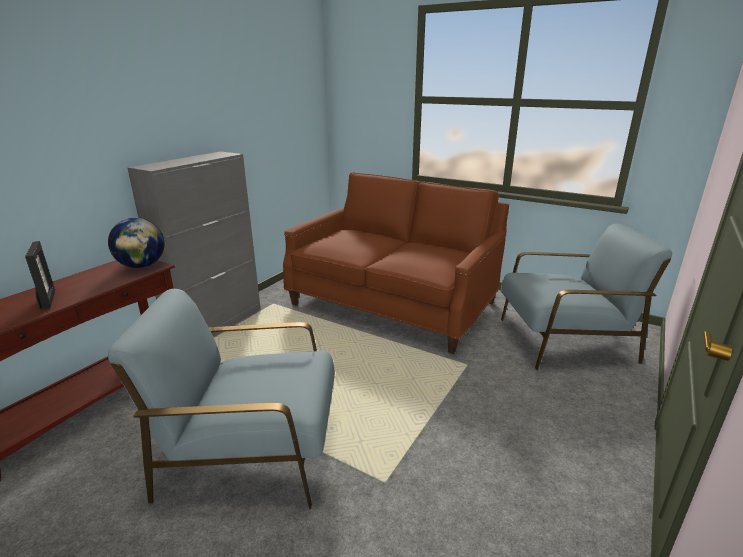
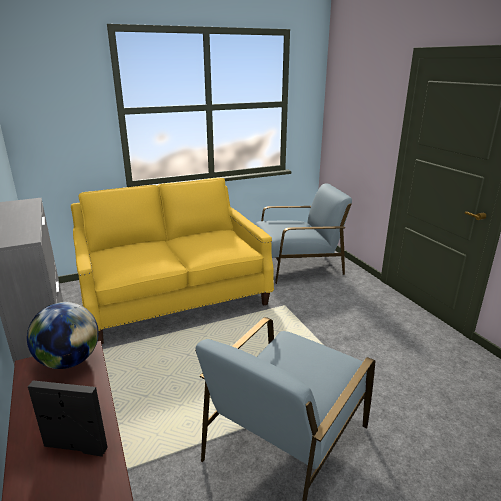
camera: 55 degrees left, 0 degrees up
(394, 302) = (174, 296): brown sofa -> yellow sofa
(564, 342) = (298, 266): blue armchair -> blue armchair turned 45 degrees clockwise

